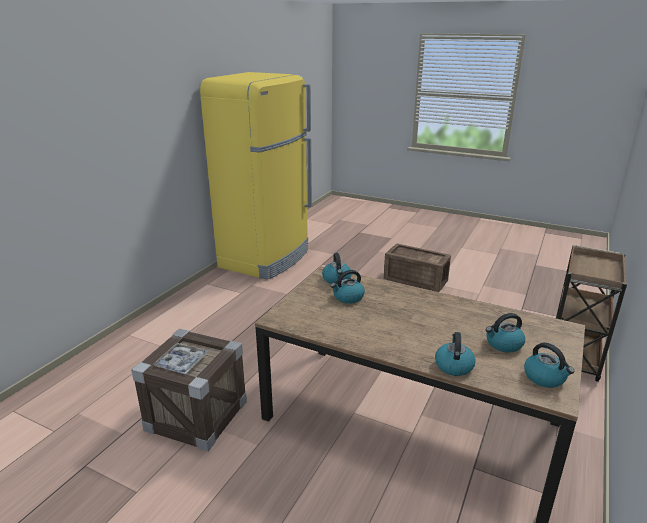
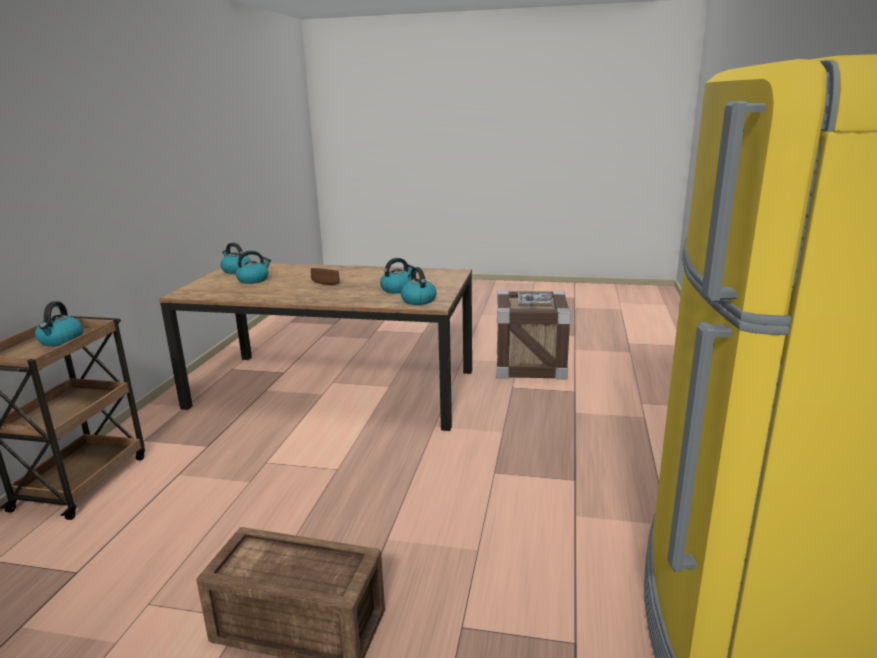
camera: 165 degrees right, 5 degrees down
(417, 319) = (325, 284): none -> brown bowl
(453, 365) = (302, 268): kettle -> kettle (61, 340)

